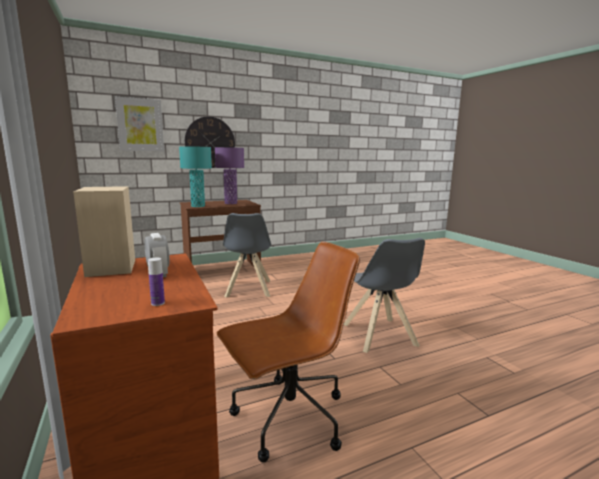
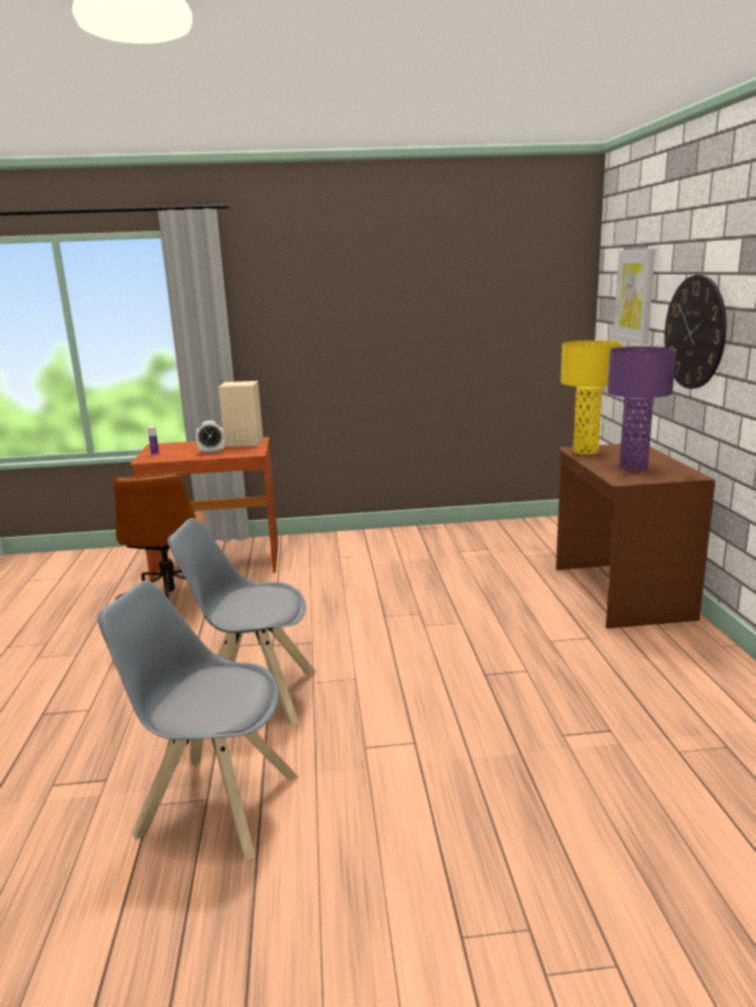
camera: 110 degrees right, 5 degrees up
(198, 206) = (586, 451): turquoise table lamp -> yellow table lamp
(248, 289) = (499, 610): grey chair -> grey chair (214, 804)

